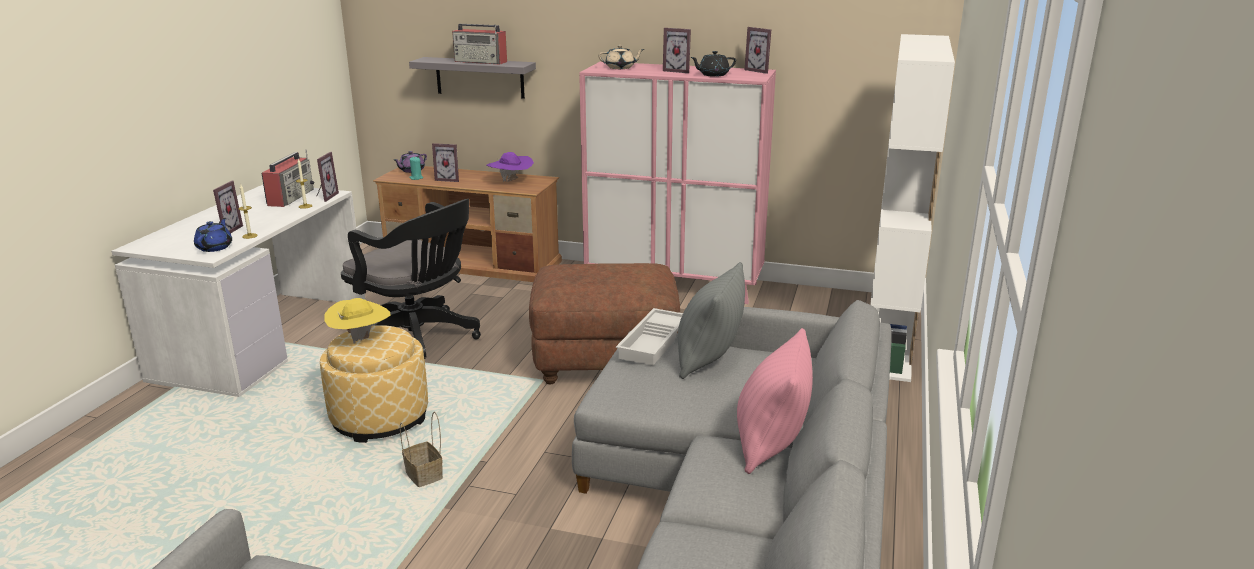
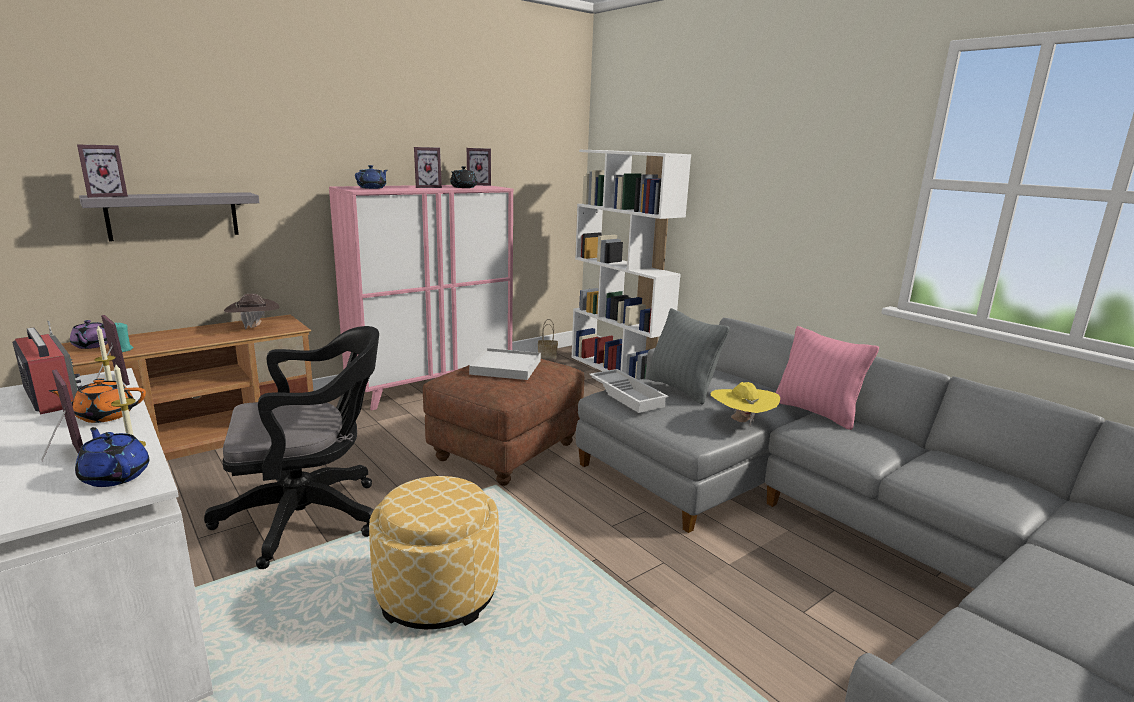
camera: 55 degrees left, 5 degrees down
(279, 216) = (104, 416): none -> orange teapot
(360, 339) = (423, 501): yellow hat -> yellow hat (741, 422)
(425, 476) = (585, 601): basket -> basket (548, 356)
(449, 179) = (171, 341): picture frame -> picture frame (106, 196)
(481, 62) = (187, 194): radio -> none
(511, 182) = (254, 327): purple hat -> brown hat
(604, 275) = (506, 367): none -> white tray
(620, 68) = (372, 188): beige teapot -> blue teapot

